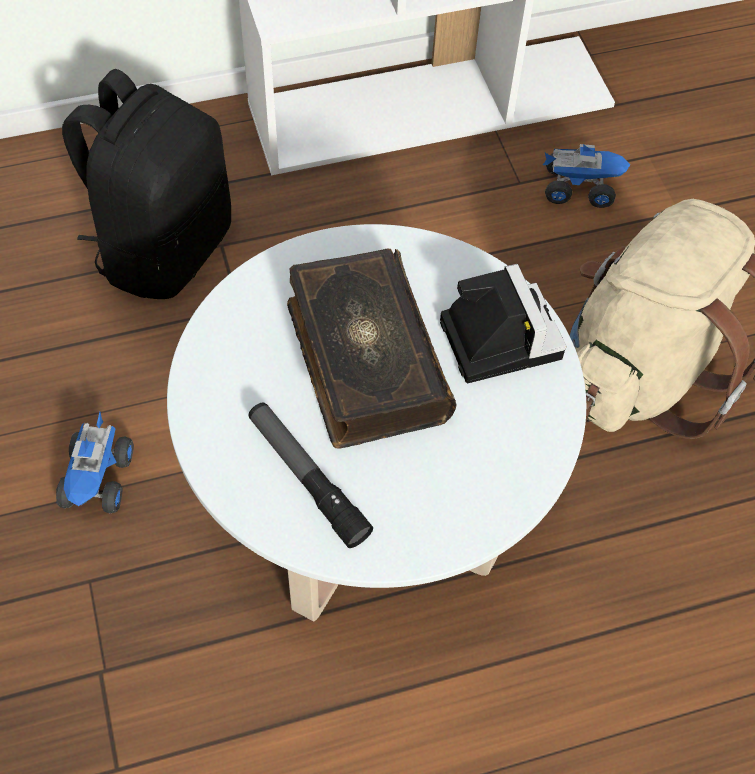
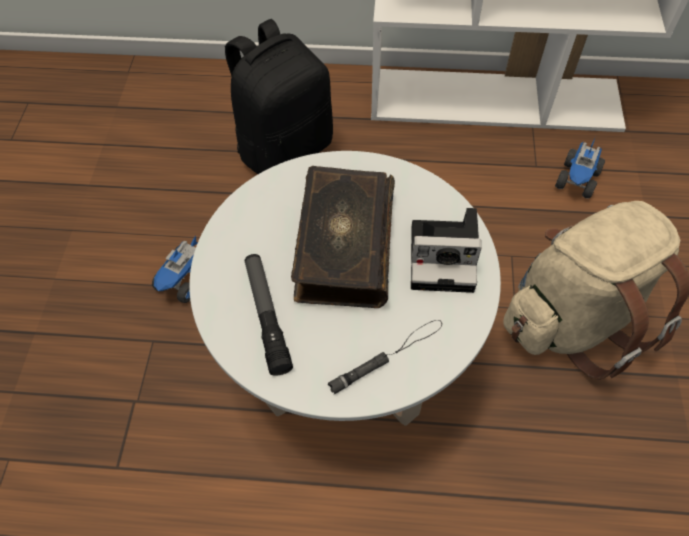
camera: 25 degrees right, 0 degrees up
(479, 478) = (387, 355): none -> black flashlight
(497, 335) = (445, 257): camera -> camera turned 90 degrees clockwise
(579, 188) = (577, 180): toy truck -> toy truck turned 90 degrees clockwise

